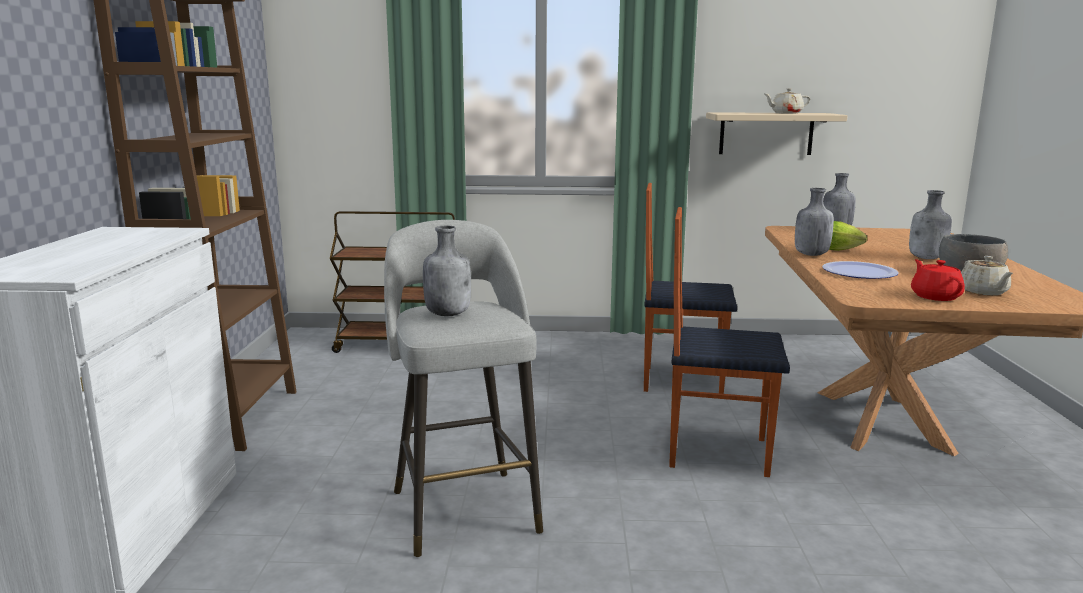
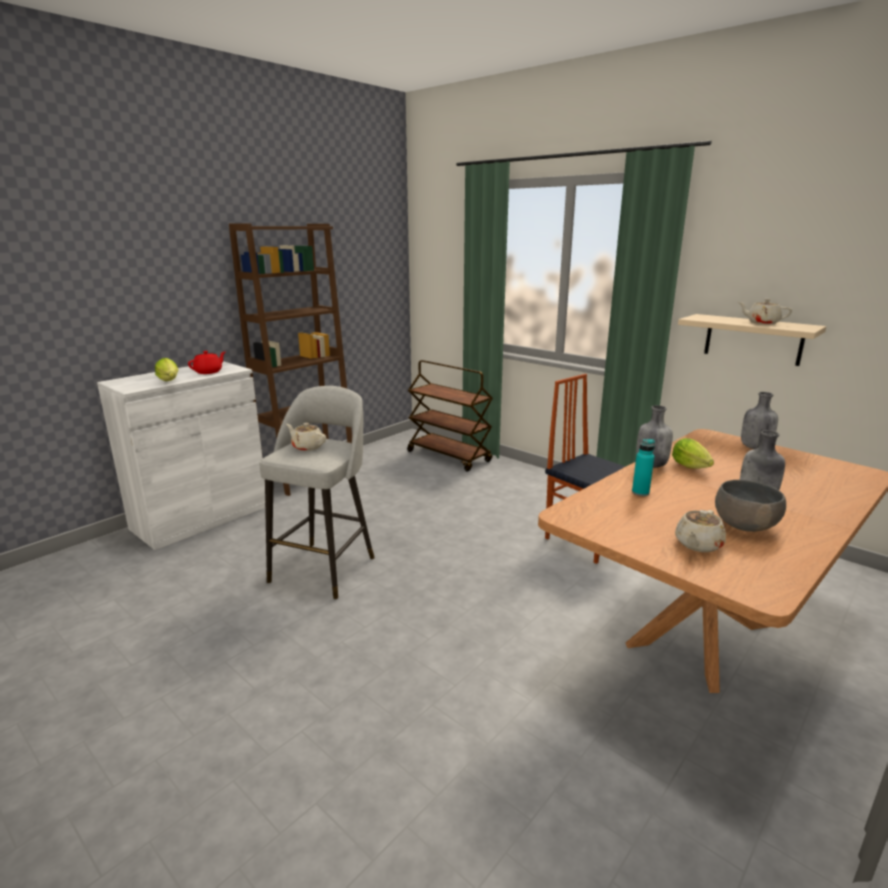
camera: 40 degrees right, 5 degrees up
(110, 257) = (169, 381): none -> lettuce
(448, 314) = (307, 447): grey bottle -> beige teapot
(717, 451) = (517, 599): chair -> none
(859, 272) = (640, 492): plate -> turquoise bottle
(935, 296) = (635, 533): red teapot -> red teapot (209, 372)

